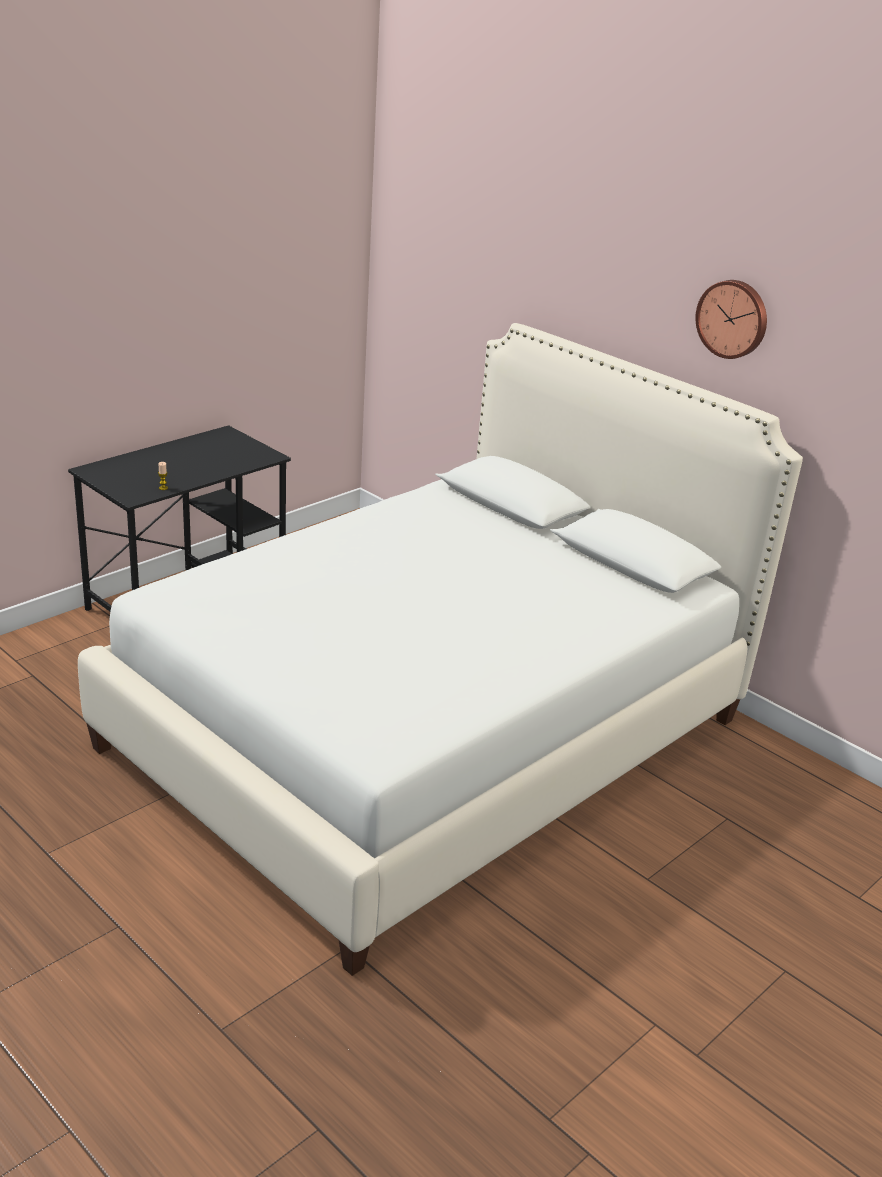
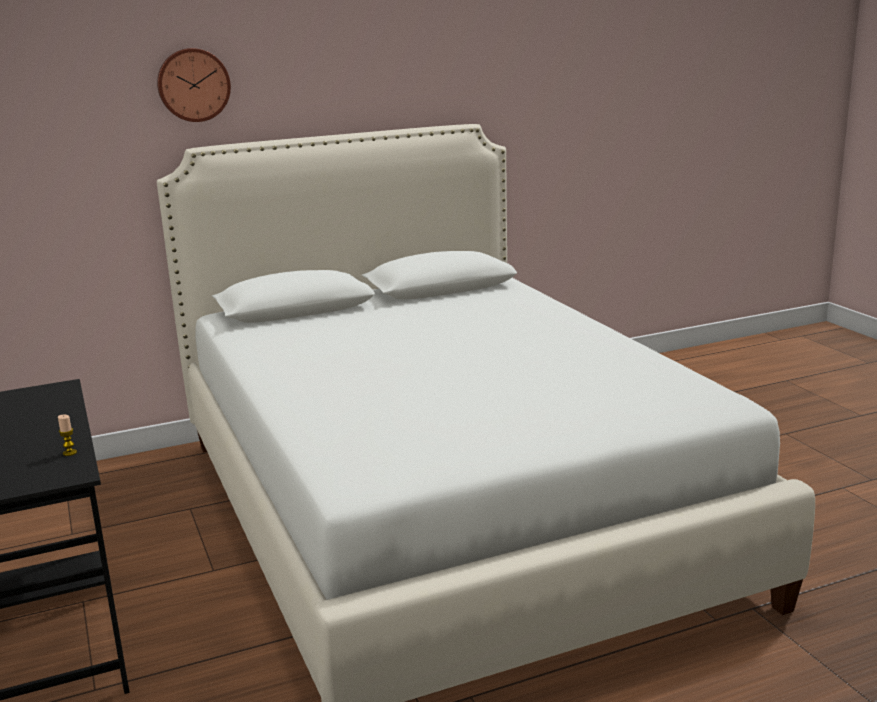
camera: 65 degrees left, 10 degrees down
(733, 318) = (405, 63): wall clock -> wall clock (193, 85)

